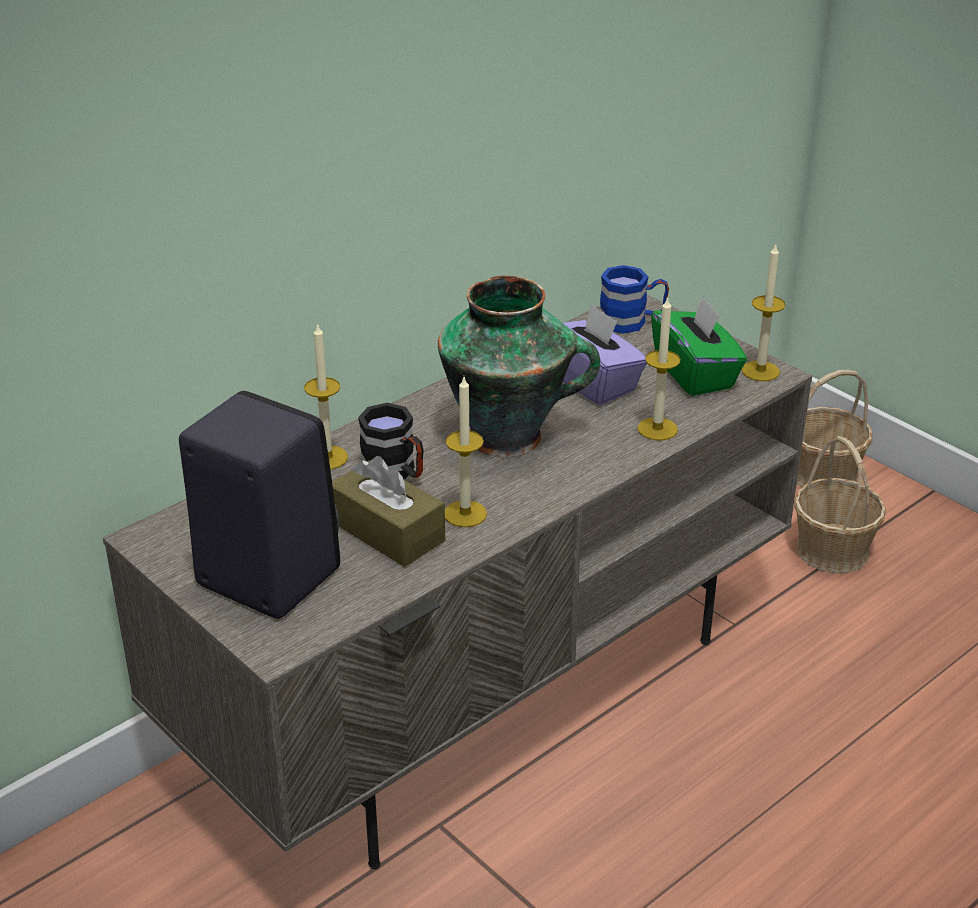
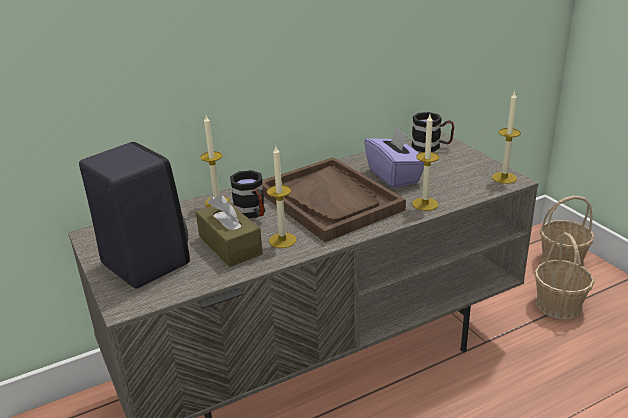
camera: 15 degrees right, 5 degrees down
(509, 437) = (330, 201): vase -> brown tray
(632, 322) = (432, 147): blue mug -> black mug
(695, 374) = (461, 176): green tissue box -> none

